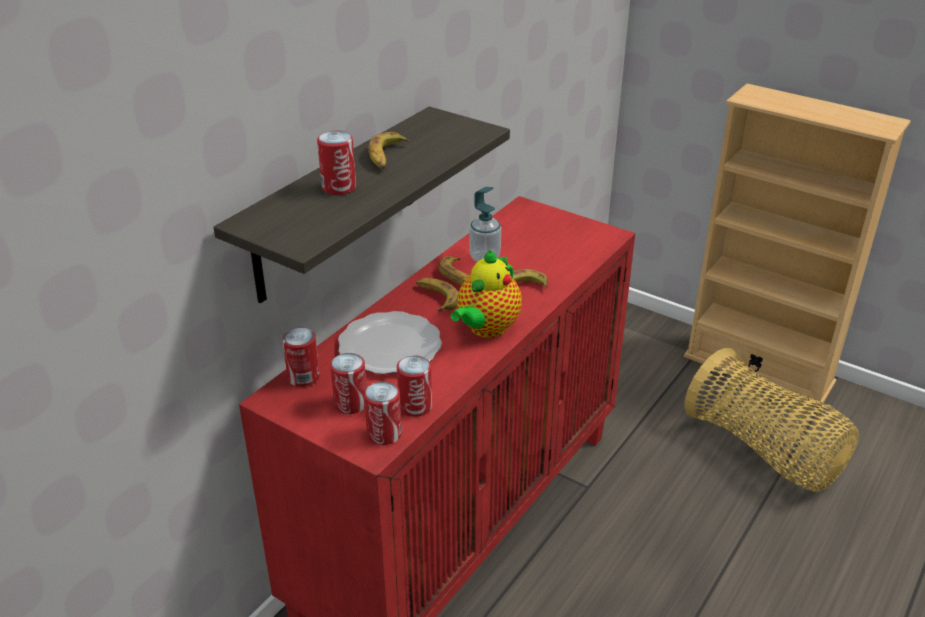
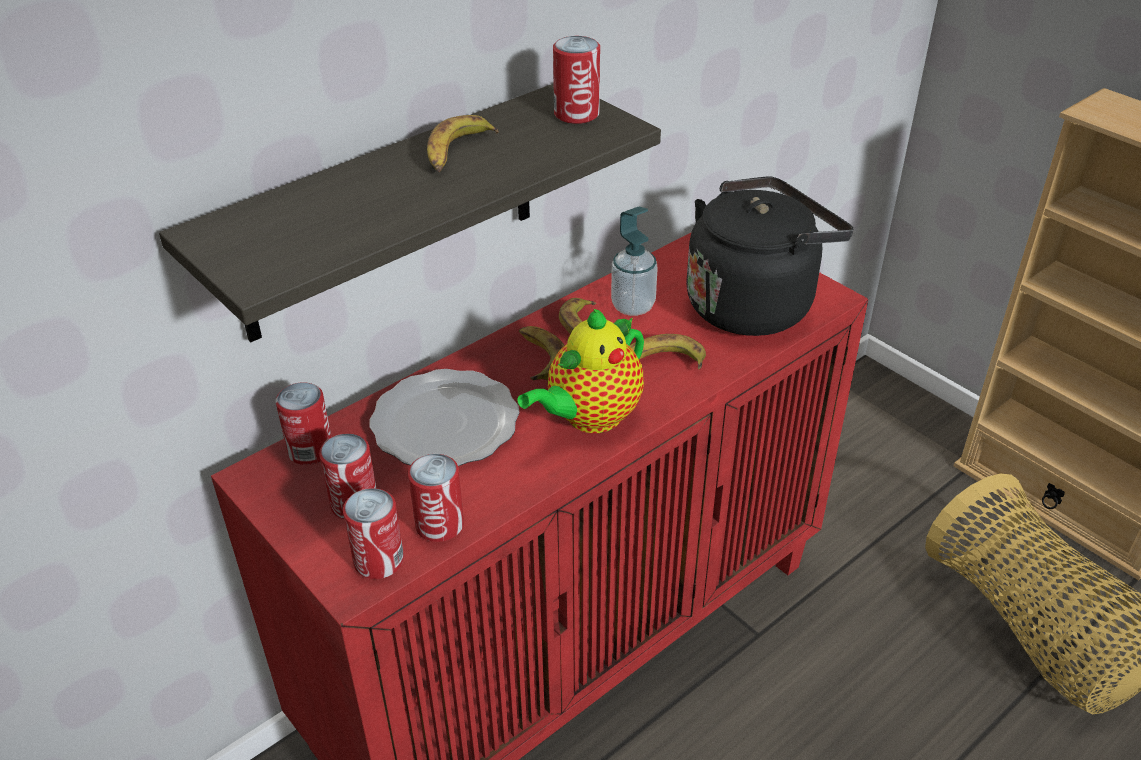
camera: 15 degrees right, 5 degrees up
(339, 187) = (362, 193): can -> can (576, 114)
(564, 245) = (754, 304): none -> black kettle

